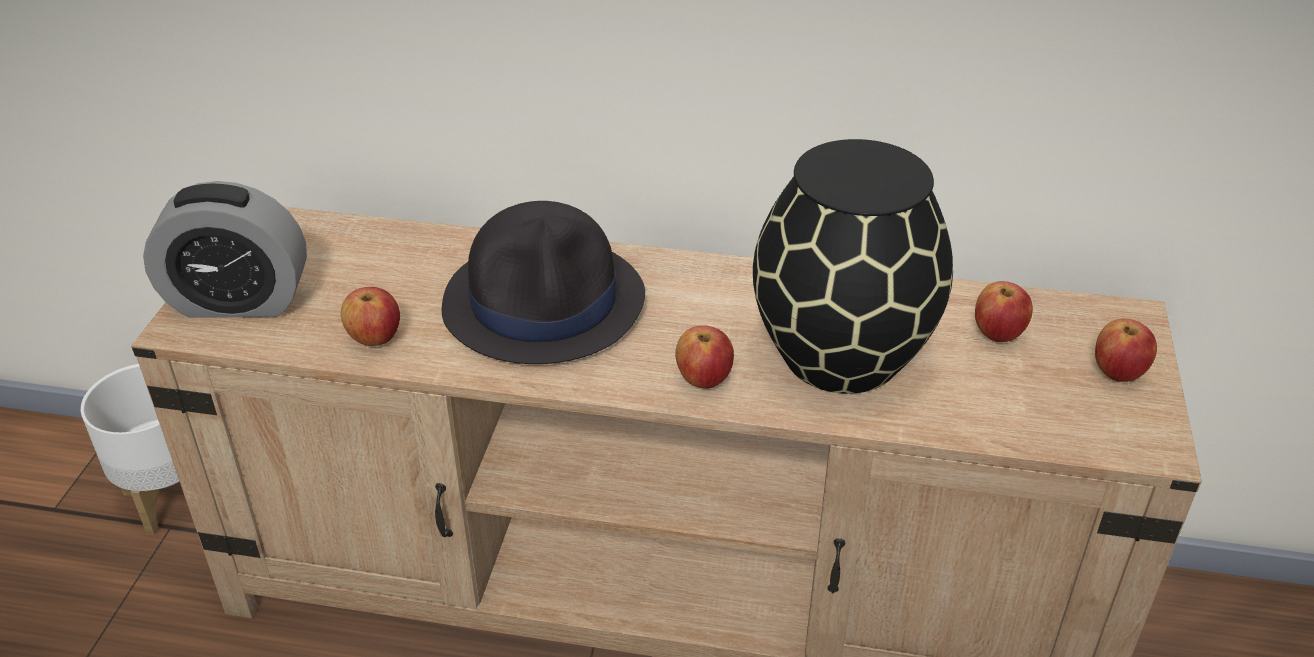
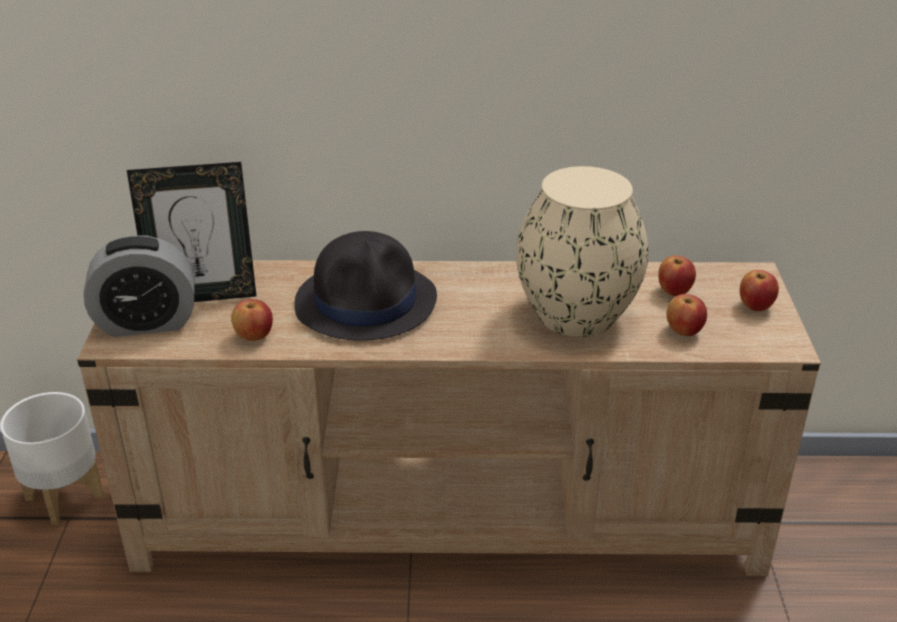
camera: 10 degrees left, 5 degrees down
(326, 268) = (203, 296): none -> picture frame
(704, 379) = (490, 337): apple -> apple (684, 331)
(842, 357) = (577, 315): black vase -> beige vase

